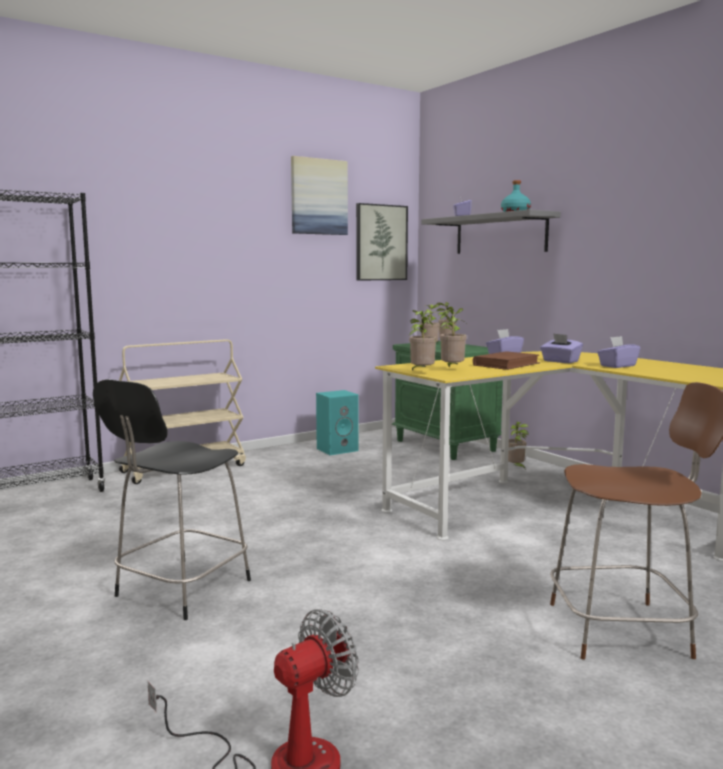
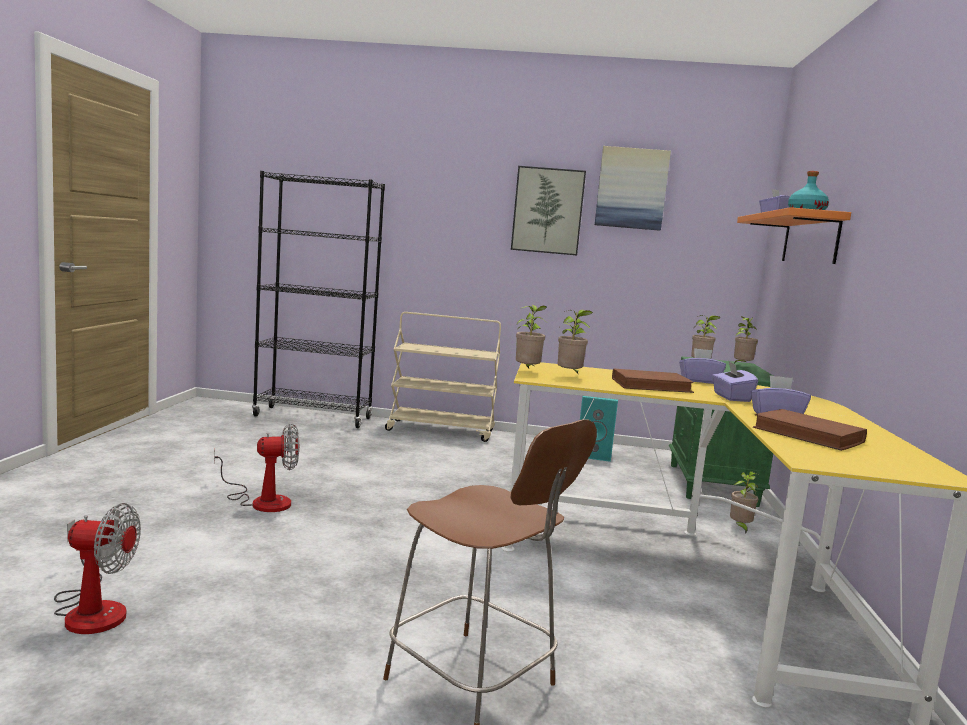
camera: 40 degrees right, 0 degrees up
(180, 590) = (262, 501): black chair -> fan
(381, 242) = (708, 242): picture -> picture (548, 211)
(500, 234) = (810, 239): grey shelf -> orange shelf
(671, 372) = (808, 435): none -> brown book

